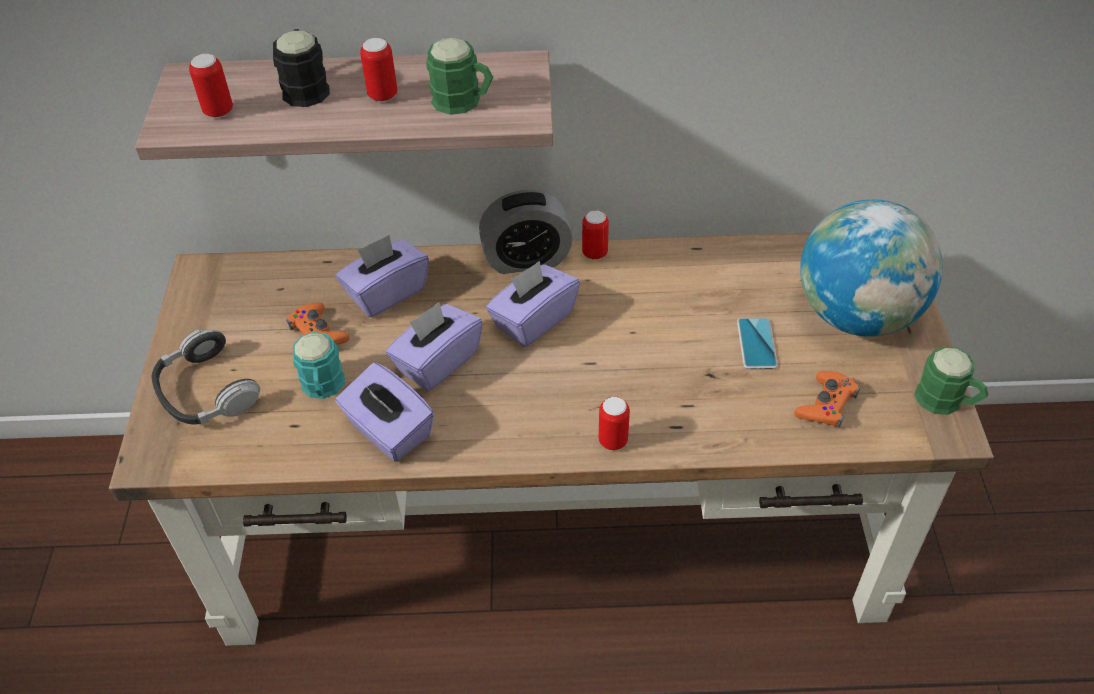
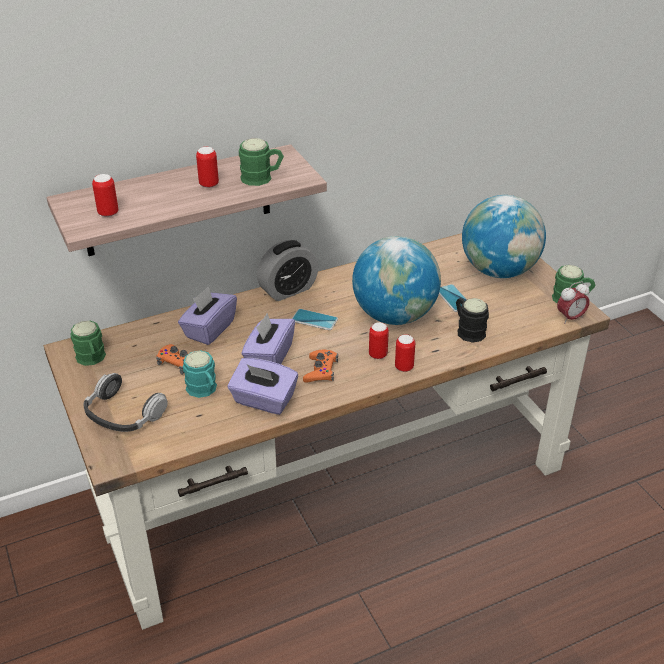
camera: 25 degrees left, 10 degrees down
(218, 294) = (92, 359): none -> green mug
(305, 87) = (155, 190): black mug -> black mug (467, 330)
(533, 320) = (314, 320): purple tissue box -> phone
(595, 253) = (328, 276): can -> can (378, 355)
(650, 347) = (394, 315): none -> globe
(826, 404) = (510, 317): orange game controller -> orange game controller (321, 370)
(924, 436) = (570, 318): none -> alarm clock

